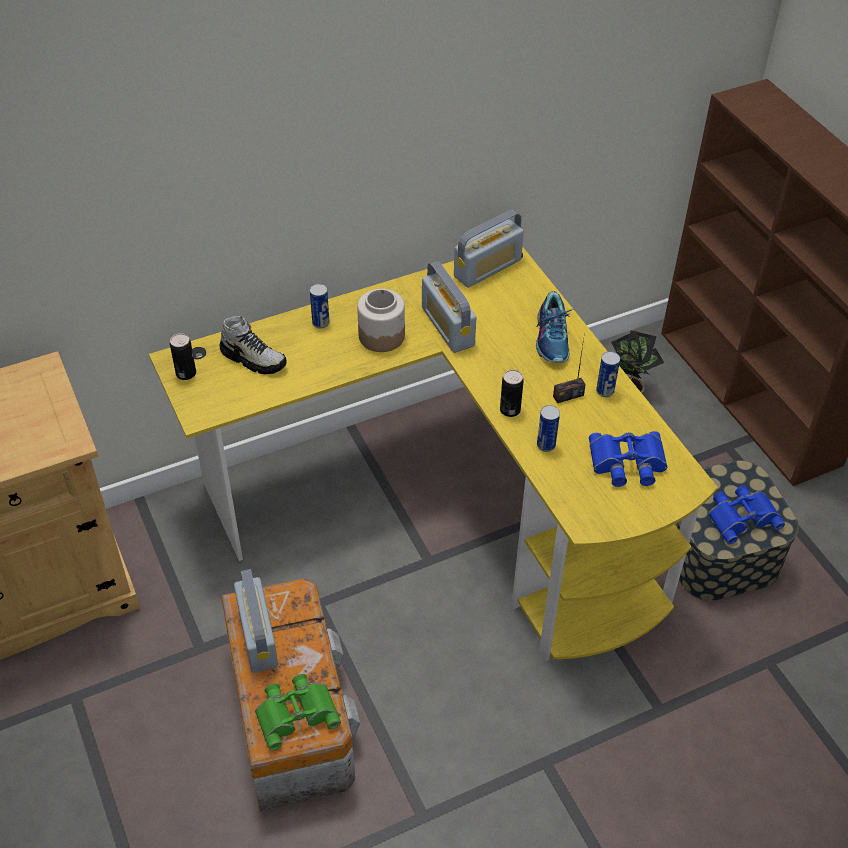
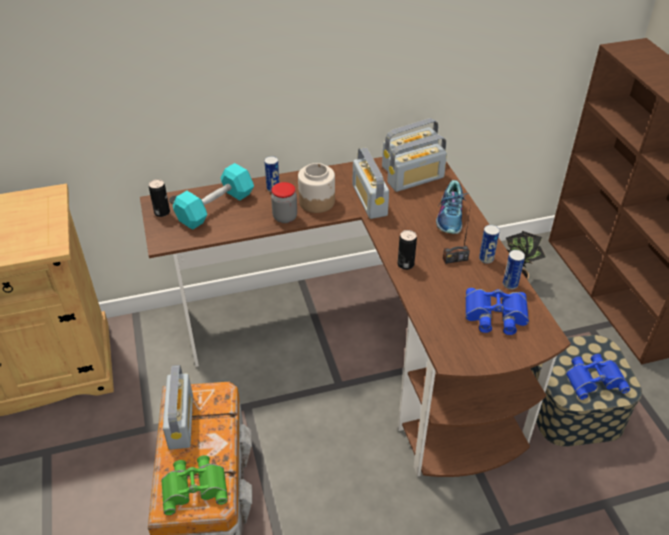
camera: 10 degrees right, 5 degrees down
(253, 359) = (215, 208): shoe -> turquoise dumbbell
(346, 362) = (285, 217): none -> jar
(452, 505) = (365, 346): yellow desk -> brown desk
(500, 291) = (415, 180): none -> radio
(546, 445) = (429, 294): can -> can (510, 284)

